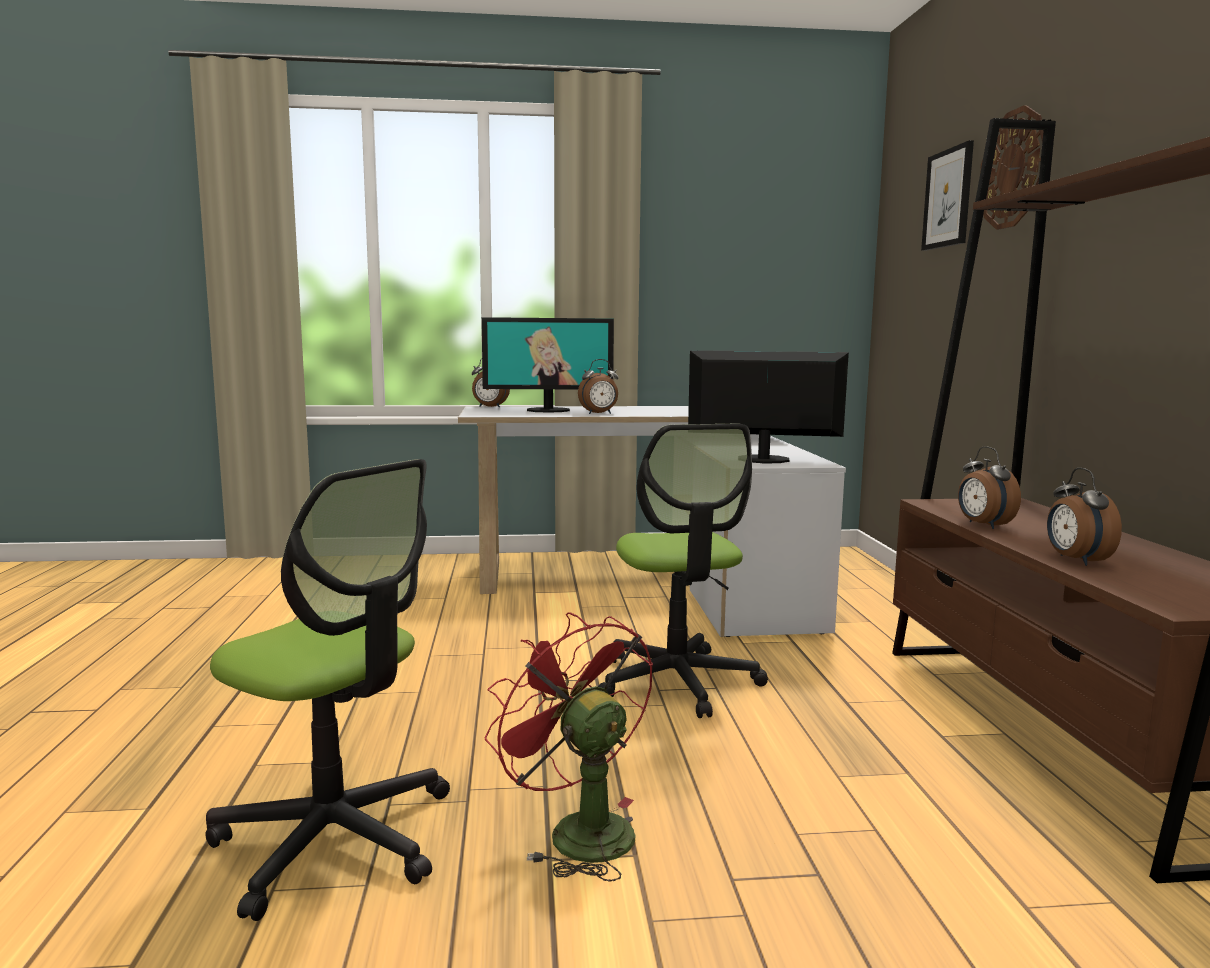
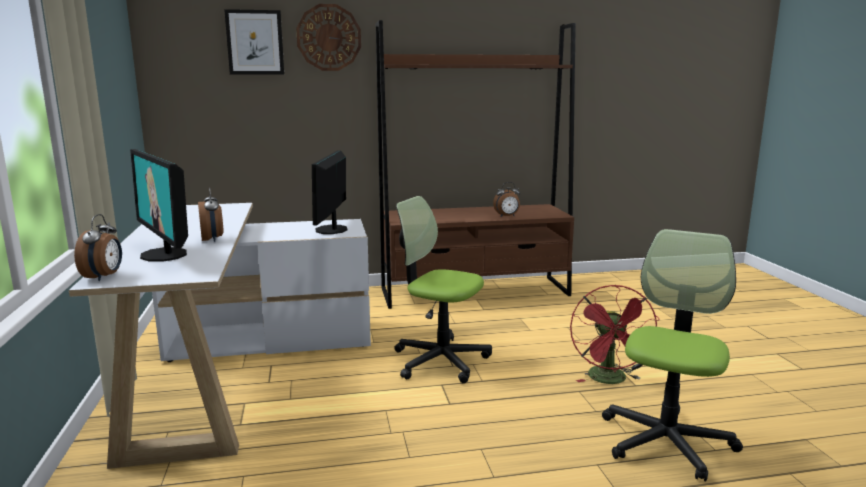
camera: 95 degrees left, 5 degrees up
(548, 410) = (165, 254): monitor -> monitor turned 150 degrees clockwise
(578, 830) = (610, 380): red fan -> red fan turned 45 degrees counterclockwise
(678, 682) = (440, 360): office chair -> office chair turned 135 degrees counterclockwise
(983, 525) = (451, 220): alarm clock -> none

